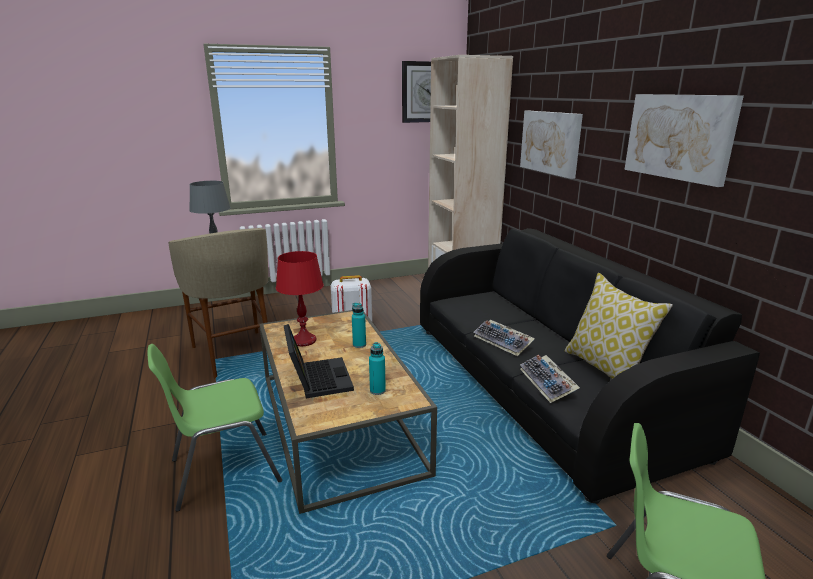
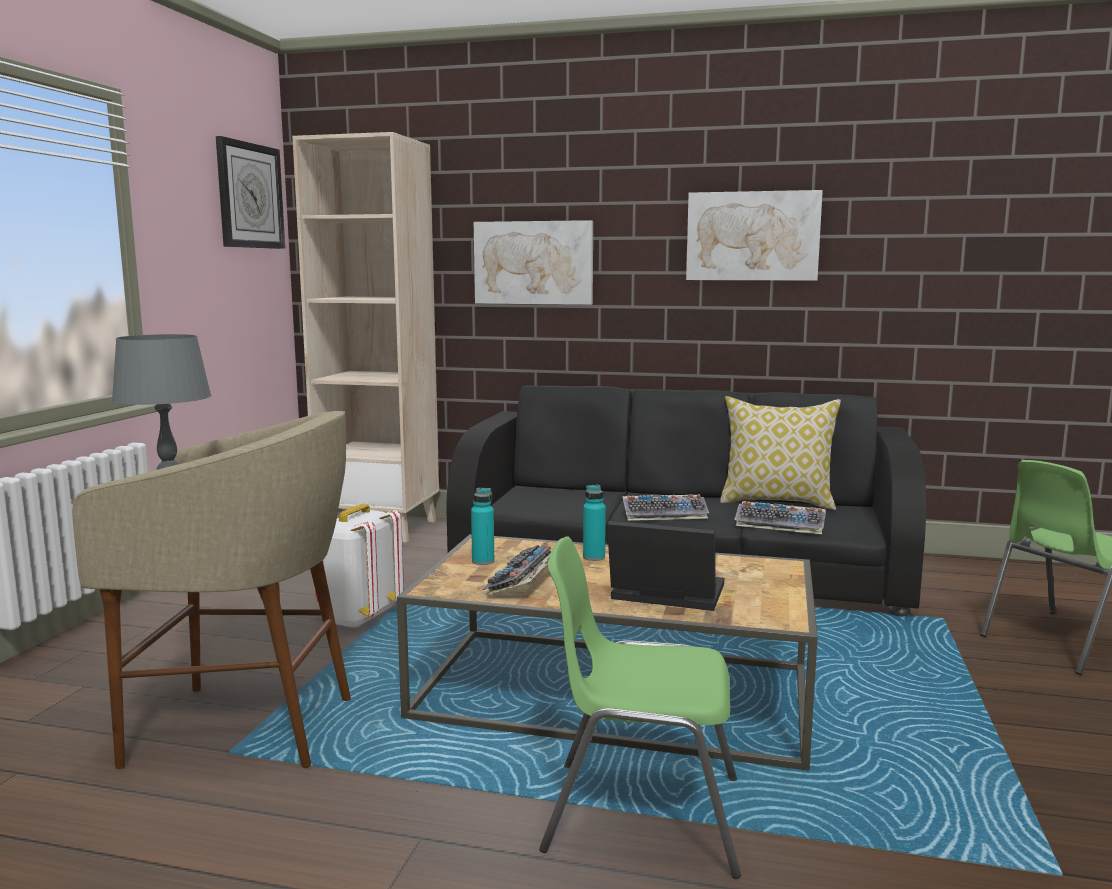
camera: 55 degrees left, 10 degrees down
(223, 470) = (640, 814): green chair -> green chair turned 90 degrees clockwise
(304, 341) = (525, 581): red table lamp -> keyboard
(377, 390) = (739, 574): turquoise bottle -> turquoise bottle (483, 561)

